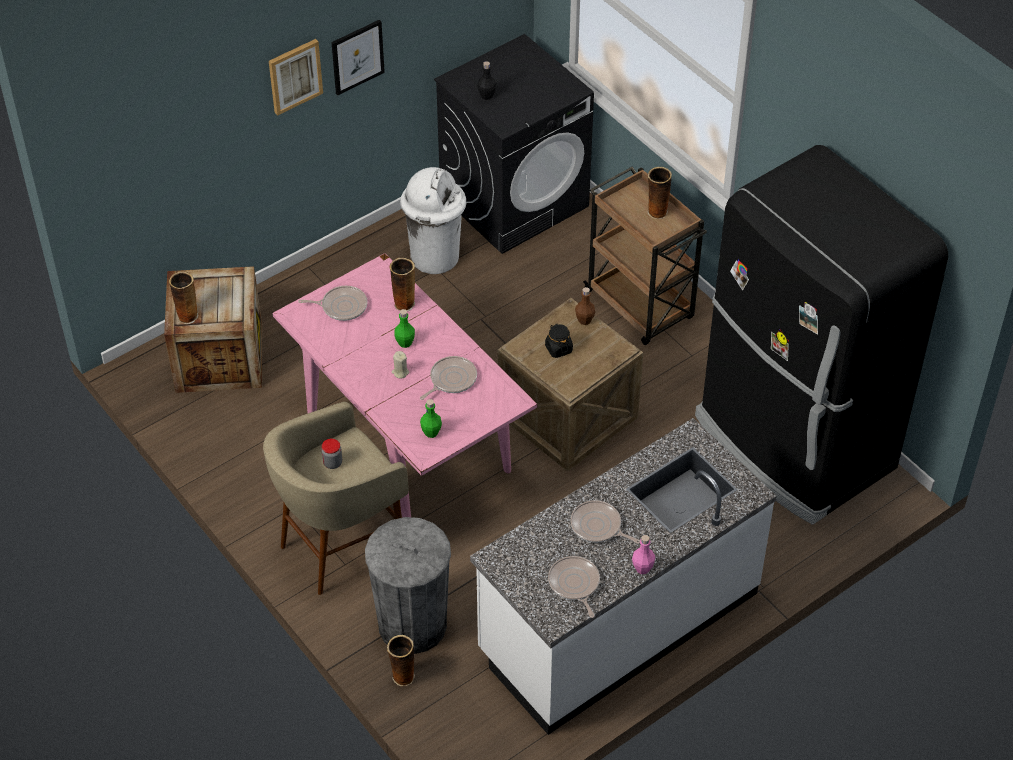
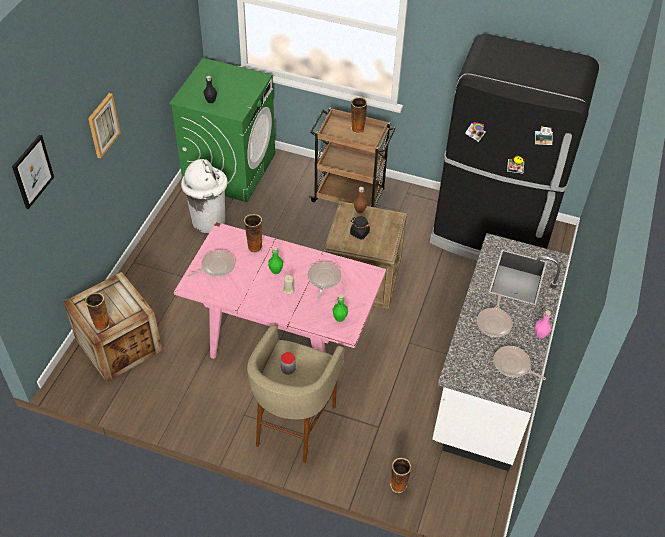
camera: 35 degrees left, 0 degrees up
(357, 56) = (131, 100): picture -> picture (32, 171)
(412, 624) = (376, 449): grey trash can -> none
(514, 200) = (229, 169): black washing machine -> green washing machine
(598, 526) = (494, 323): frying pan -> frying pan turned 75 degrees counterclockwise

